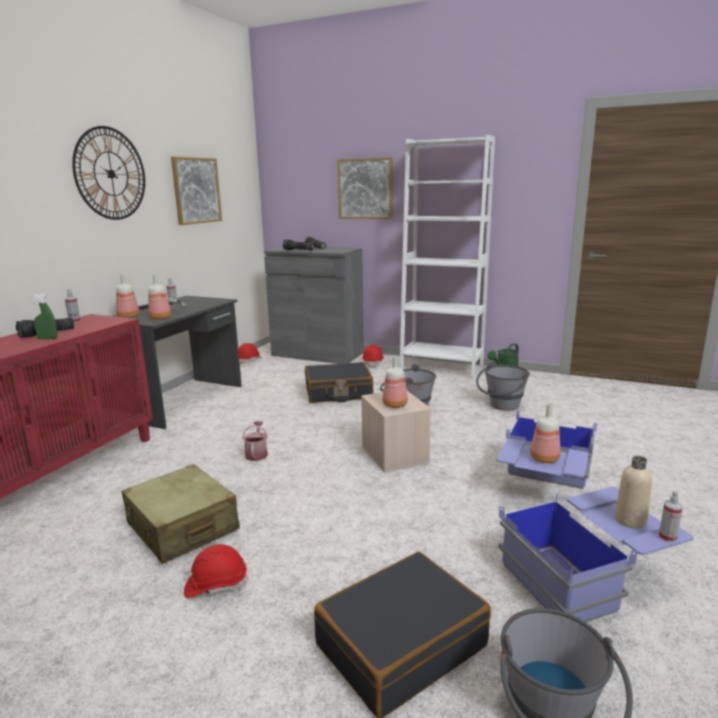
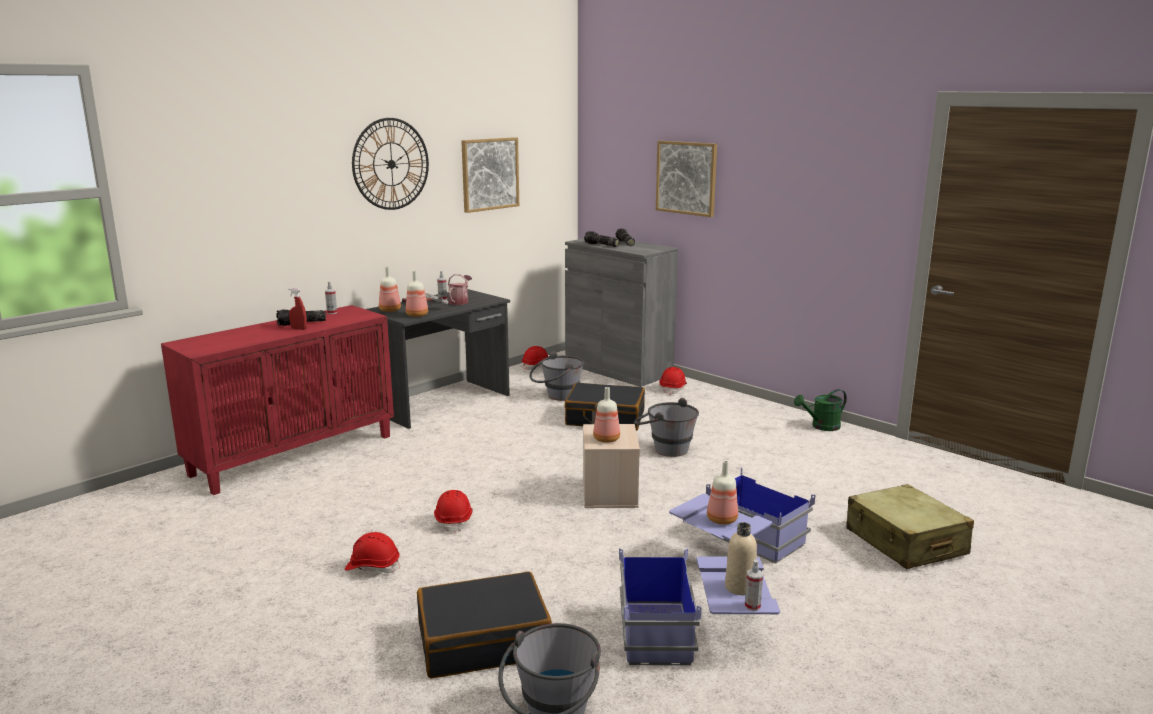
camera: 20 degrees right, 0 degrees up
(47, 338) = (299, 329): green spray bottle -> red spray bottle
(182, 527) = (373, 518): beige suitcase -> beige suitcase (905, 542)
(257, 453) = (477, 467): watering can -> watering can (460, 301)
(271, 511) = (454, 521): none -> red hard hat
(441, 367) = (750, 407): white bookcase -> none
(501, 407) = (776, 464): grey bucket -> grey bucket (556, 397)

